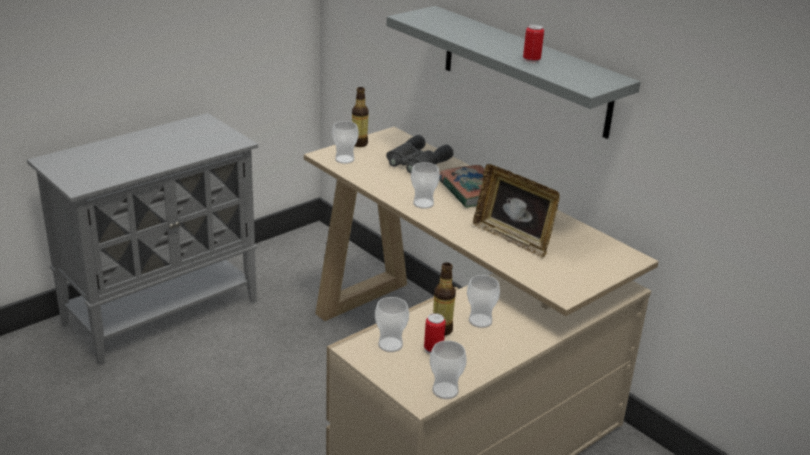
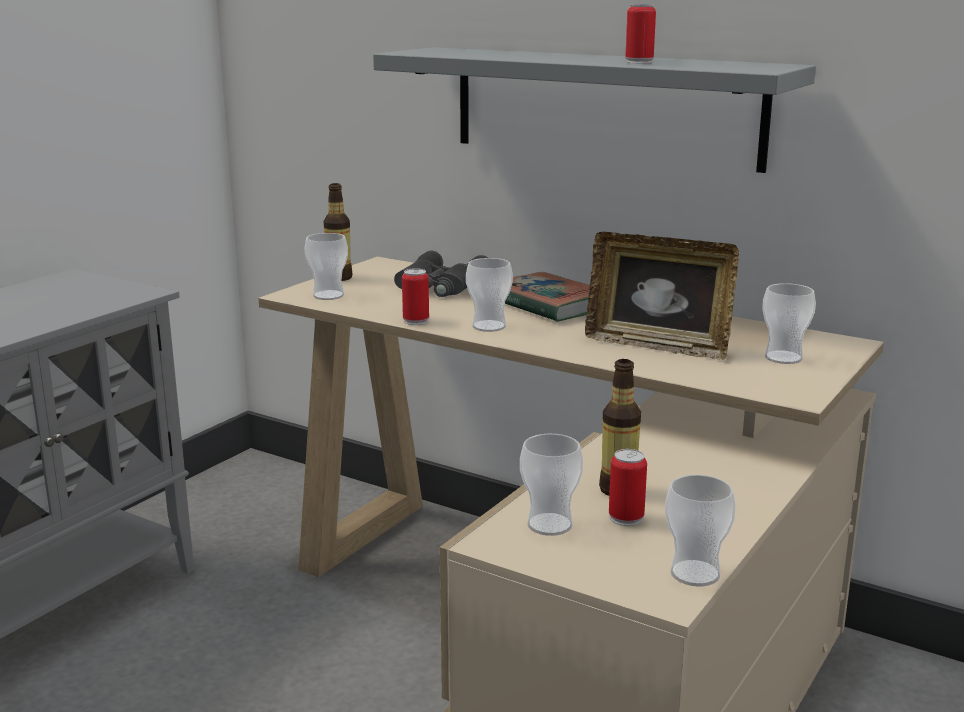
camera: 15 degrees left, 10 degrees down
(383, 191) = (416, 321): none -> can
(480, 321) = (668, 468): cup -> cup (783, 358)

